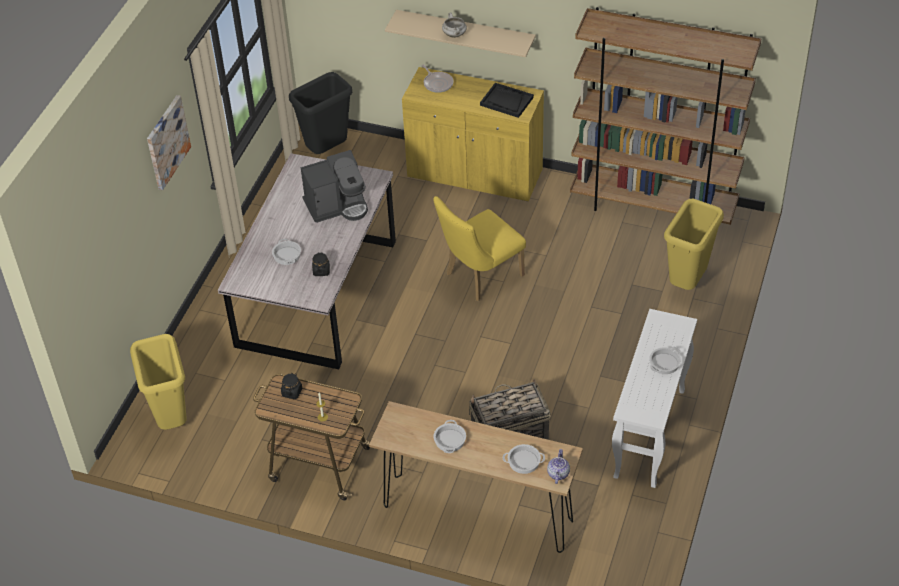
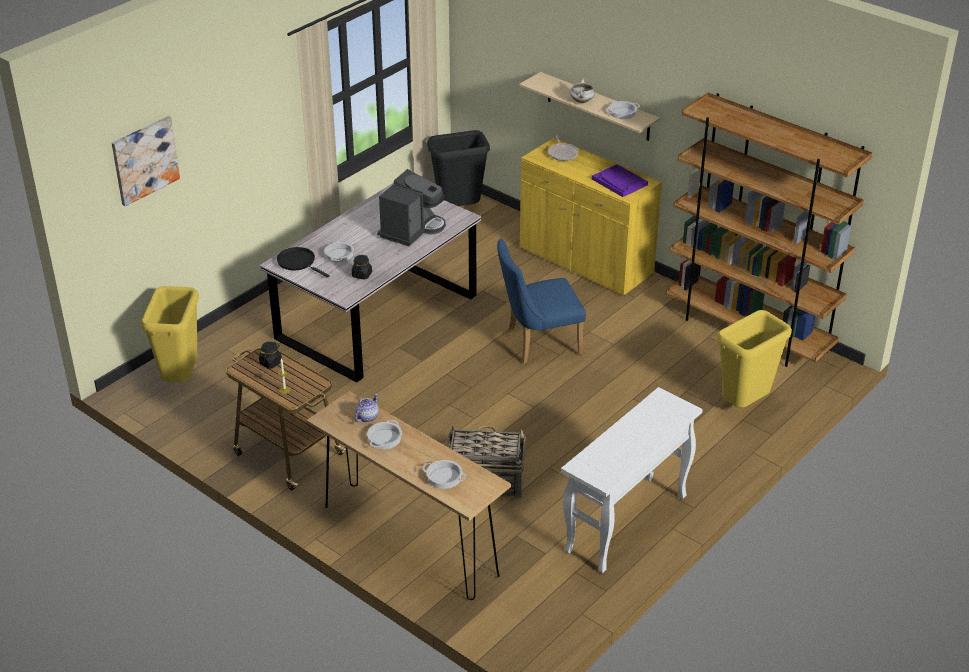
camera: 20 degrees right, 10 degrees down
(167, 142) = (255, 113): picture -> picture (144, 160)
(253, 275) = (298, 262): none -> black frying pan
(337, 206) = (411, 229): coffee machine -> coffee machine turned 60 degrees counterclockwise
(479, 277) = (537, 344): yellow chair -> blue chair
(506, 101) = (619, 182): black tray -> purple tray
(558, 473) = (471, 497): teapot -> teapot (367, 417)
(664, 363) = (643, 437): cooking pot -> cooking pot (622, 113)

